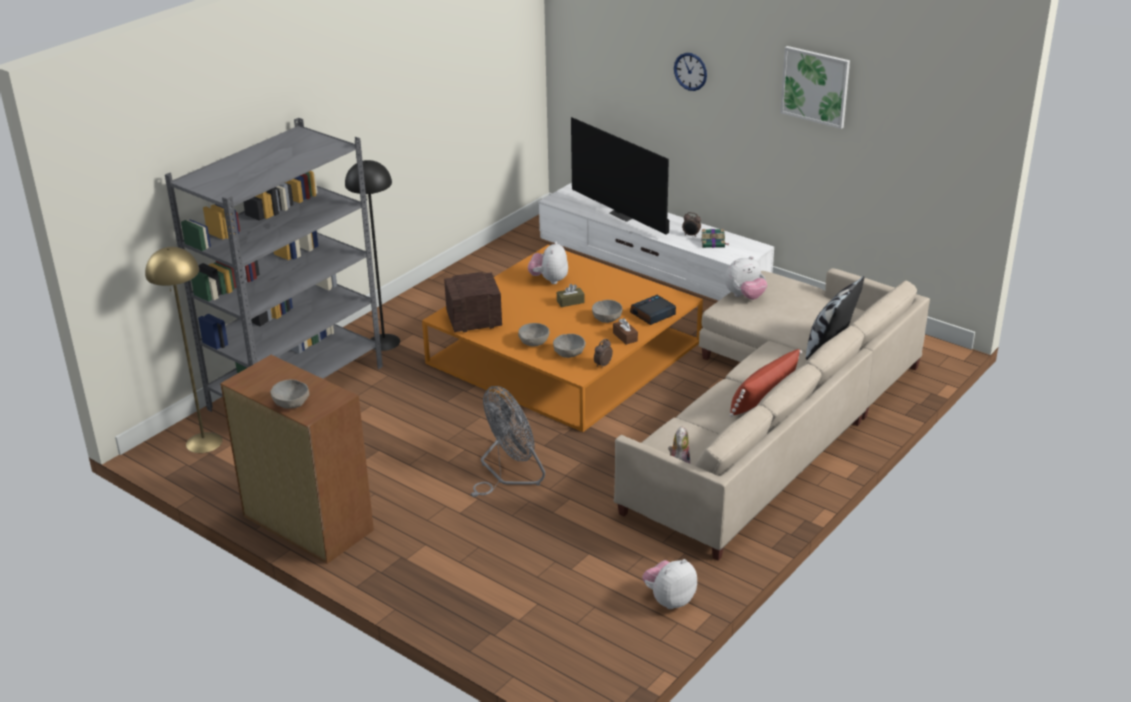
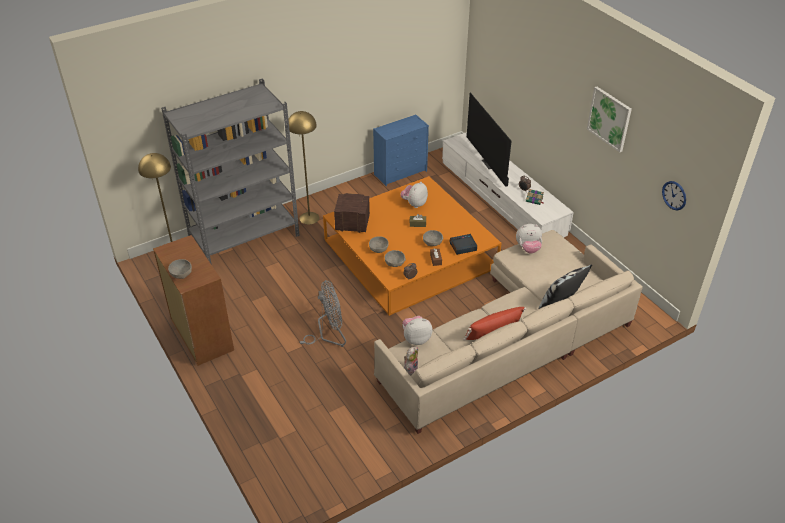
camera: 20 degrees right, 10 degrees up
(384, 342) = (309, 218): black floor lamp -> yellow floor lamp
(487, 261) = (401, 172): none -> blue dresser
(669, 600) = (373, 453): plush toy -> plush toy (416, 338)
(690, 71) = (541, 83): wall clock -> wall clock (674, 195)

